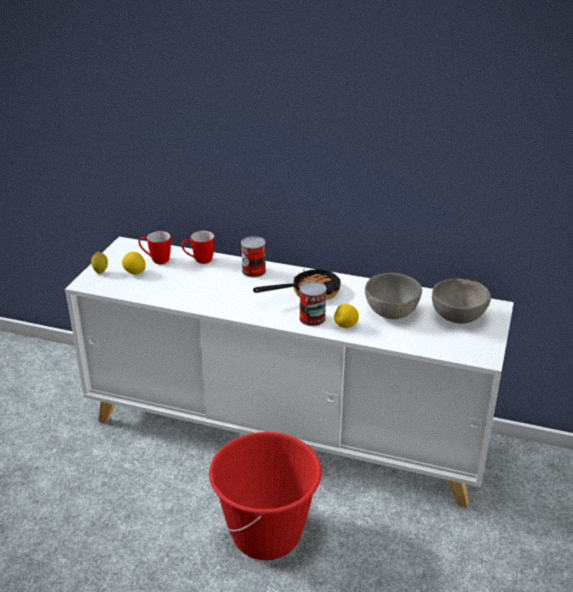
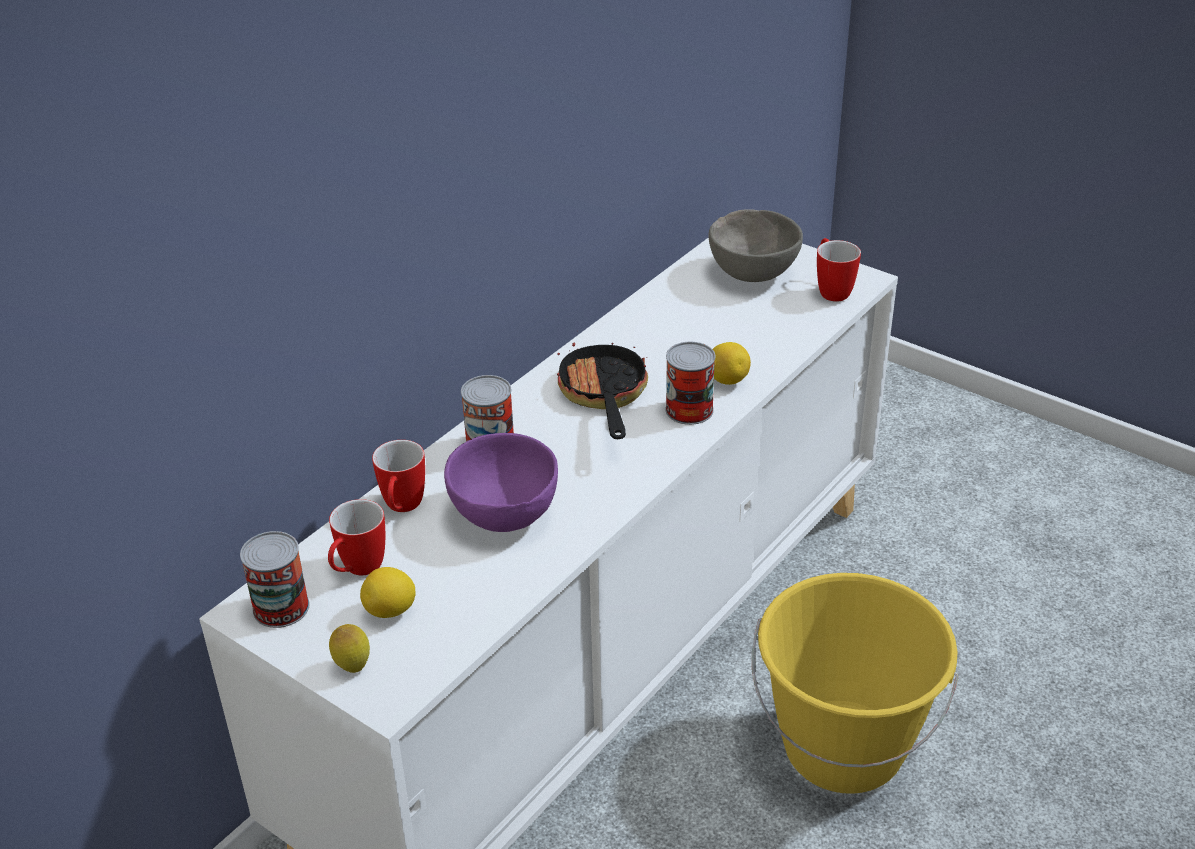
camera: 70 degrees left, 5 degrees up
(129, 250) = (281, 607): none -> can
(205, 284) = (503, 515): none -> purple bowl
(267, 535) = (843, 748): red bucket -> yellow bucket
(390, 313) = (710, 329): grey bowl -> none
(463, 347) = (831, 289): none -> mug

